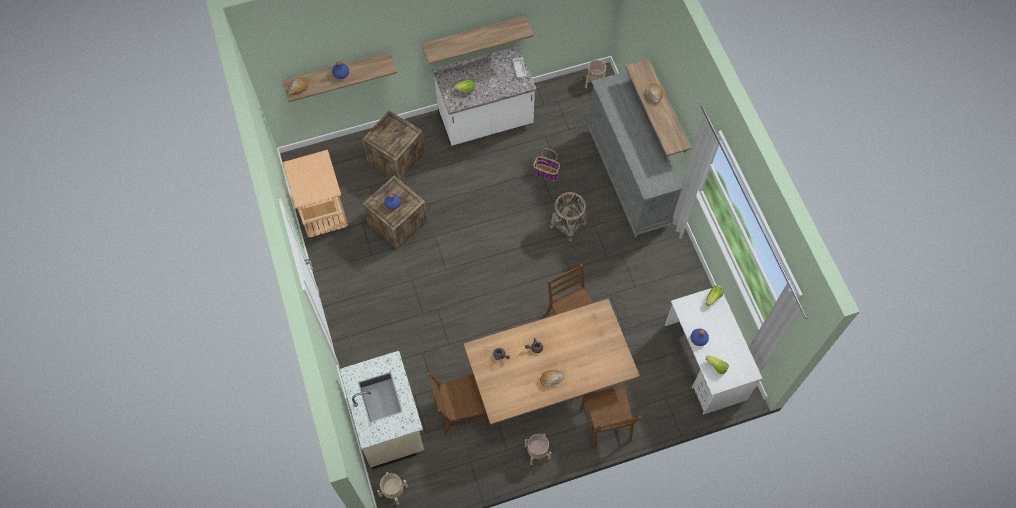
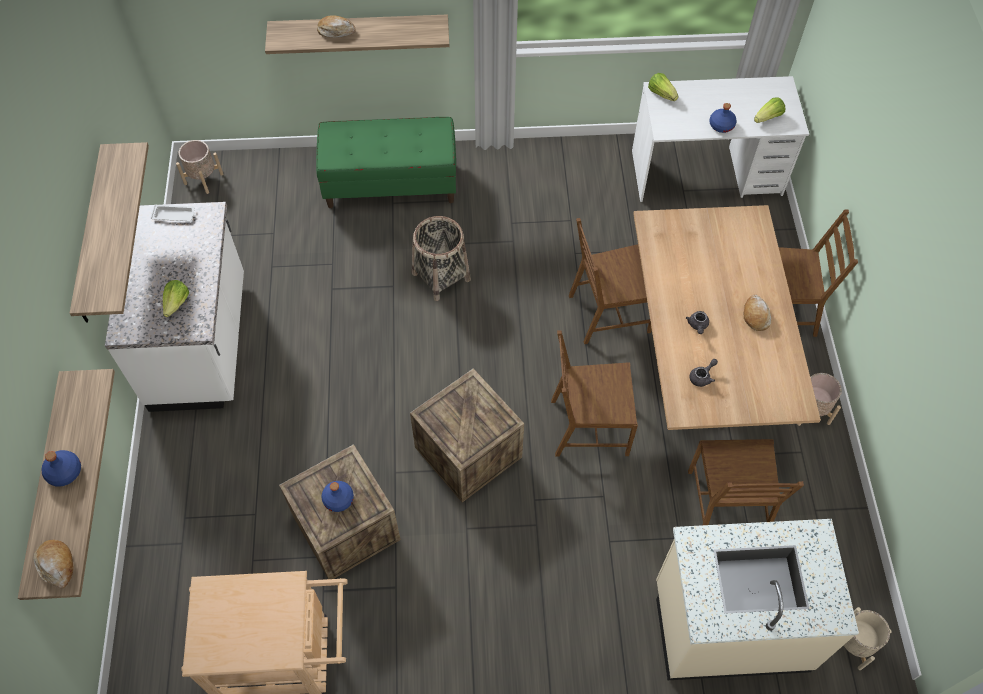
camera: 75 degrees left, 5 degrees down
(396, 157) = (210, 501): crate -> crate (468, 452)
(490, 327) = (588, 427): none -> brown chair
(546, 172) = (337, 281): basket -> none
(627, 179) = (391, 184): grey dresser -> green bench

